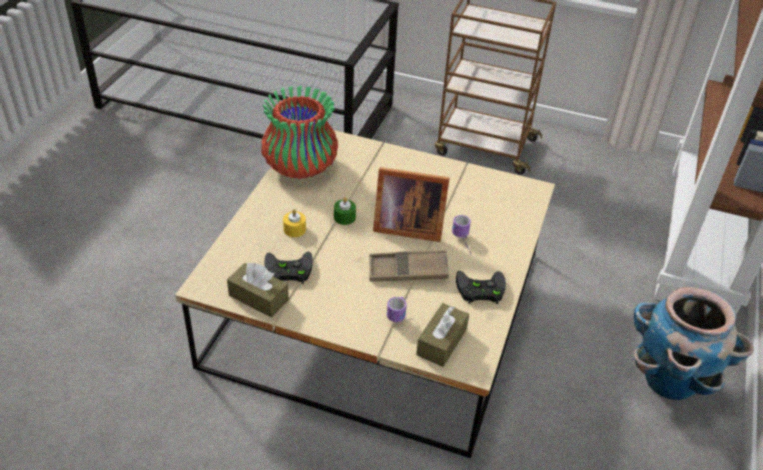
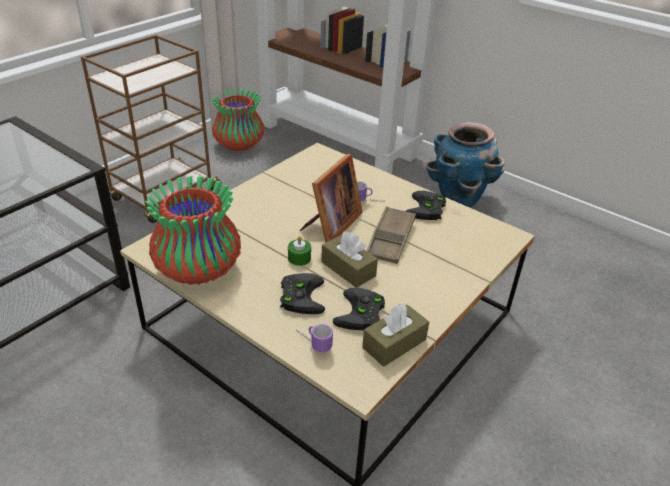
camera: 70 degrees left, 5 degrees down
(294, 229) = (300, 295): yellow candle -> black game controller
(400, 311) = (440, 256): mug -> mug (312, 343)
(441, 342) = (481, 244): brown tissue box -> brown tissue box (348, 269)
(615, 164) = (238, 145): none -> vase

